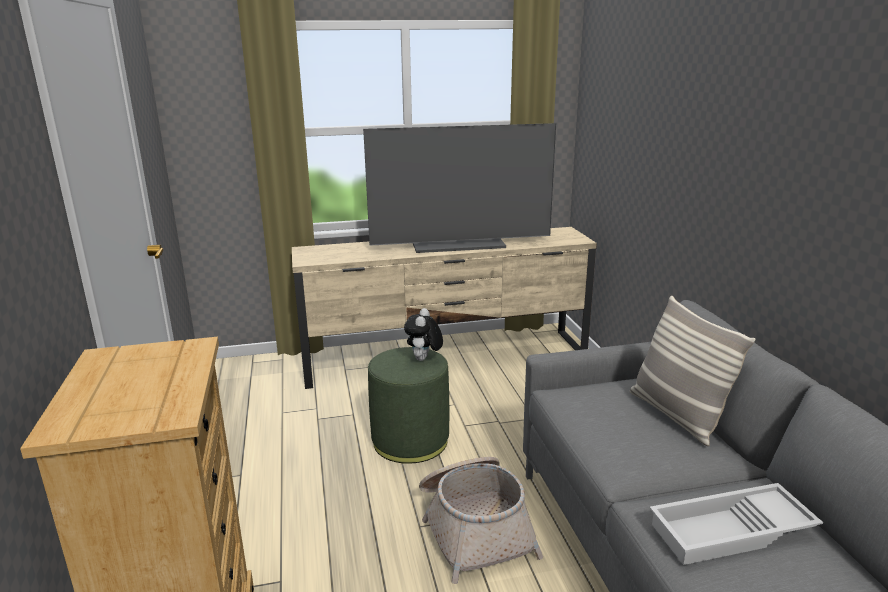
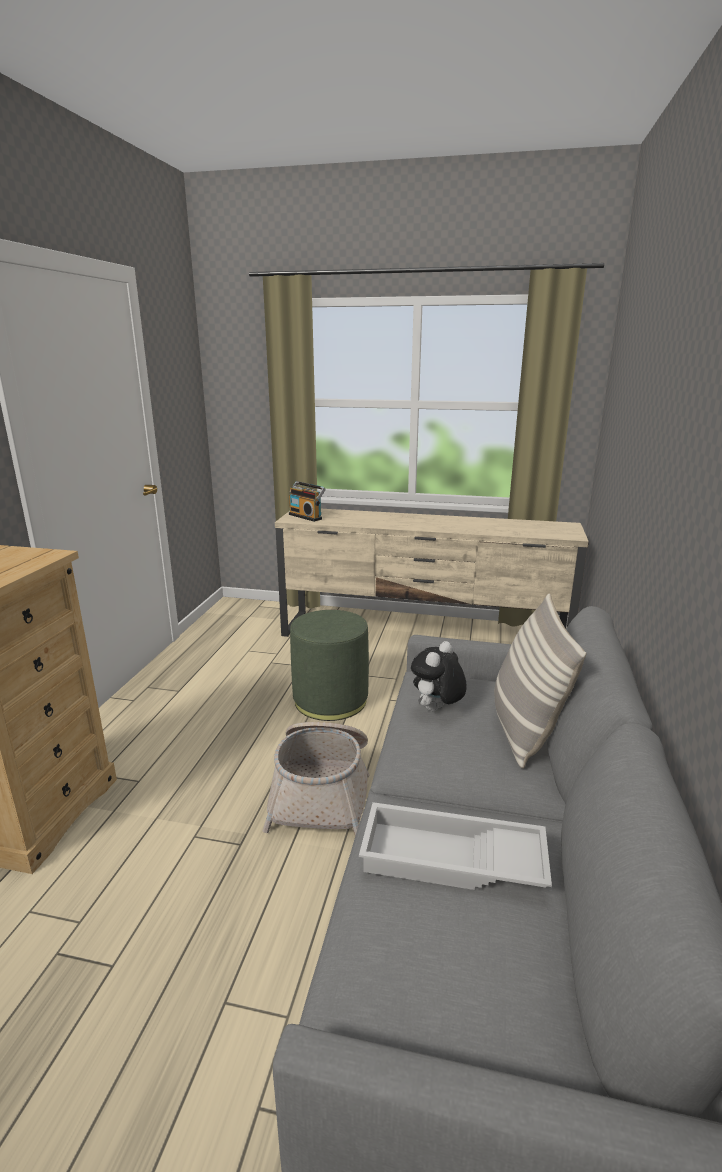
camera: 25 degrees right, 0 degrees up
(319, 256) = (306, 516): none -> radio
(424, 359) = (345, 623): plush toy -> plush toy (436, 710)
(459, 244) = (441, 523): television -> none

